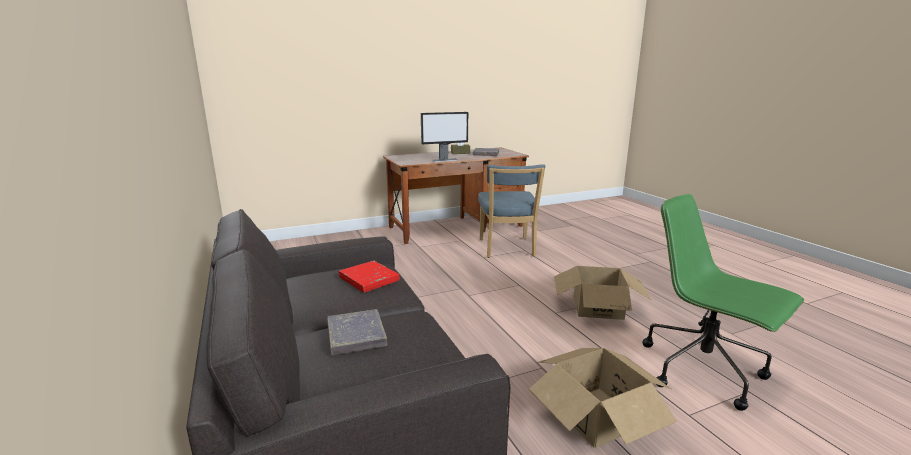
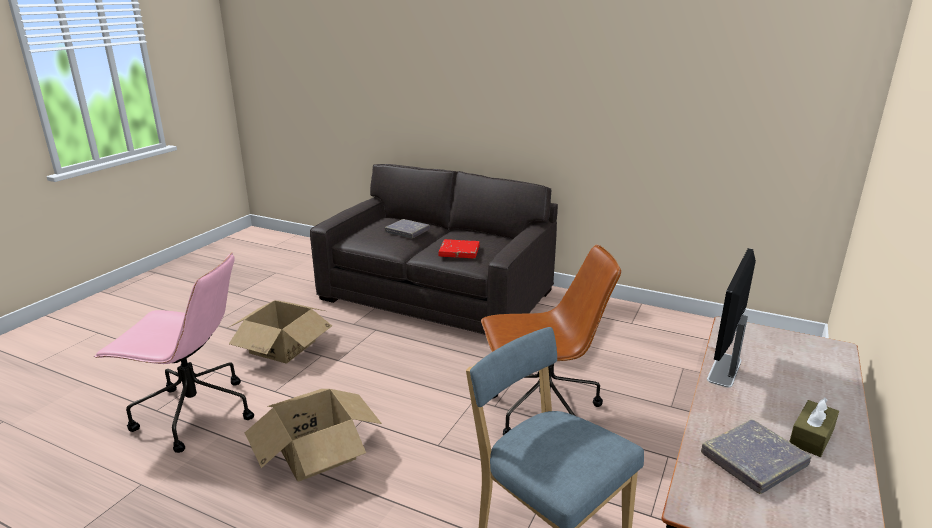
camera: 140 degrees right, 5 degrees up
(441, 276) = (541, 412): none -> brown office chair
(704, 371) = (193, 414): green office chair -> pink office chair

